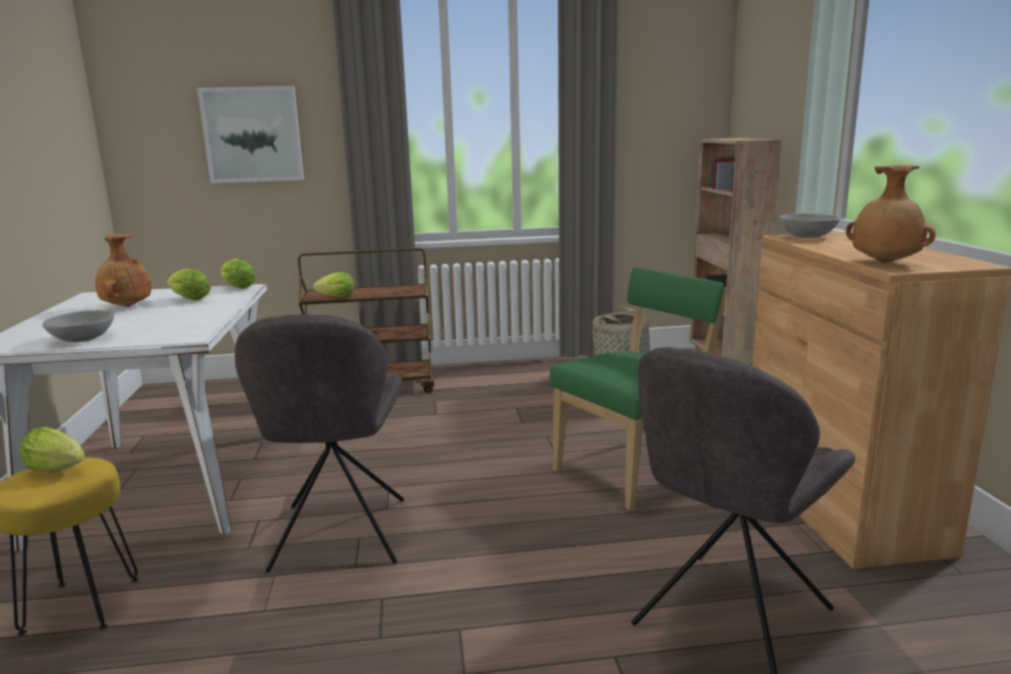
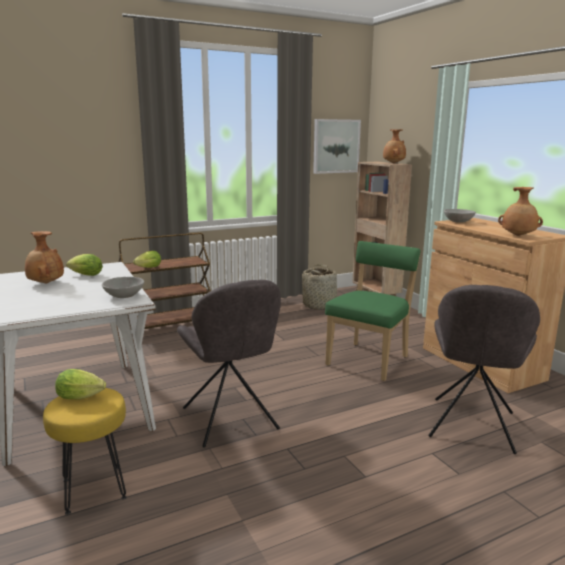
camera: 20 degrees left, 0 degrees up
(83, 339) = (57, 307): grey bowl -> grey bowl (124, 296)
(236, 287) = (106, 265): lettuce -> none
(252, 135) = (73, 155): picture -> picture (336, 146)
(752, 138) = (393, 163): none -> brown vase

